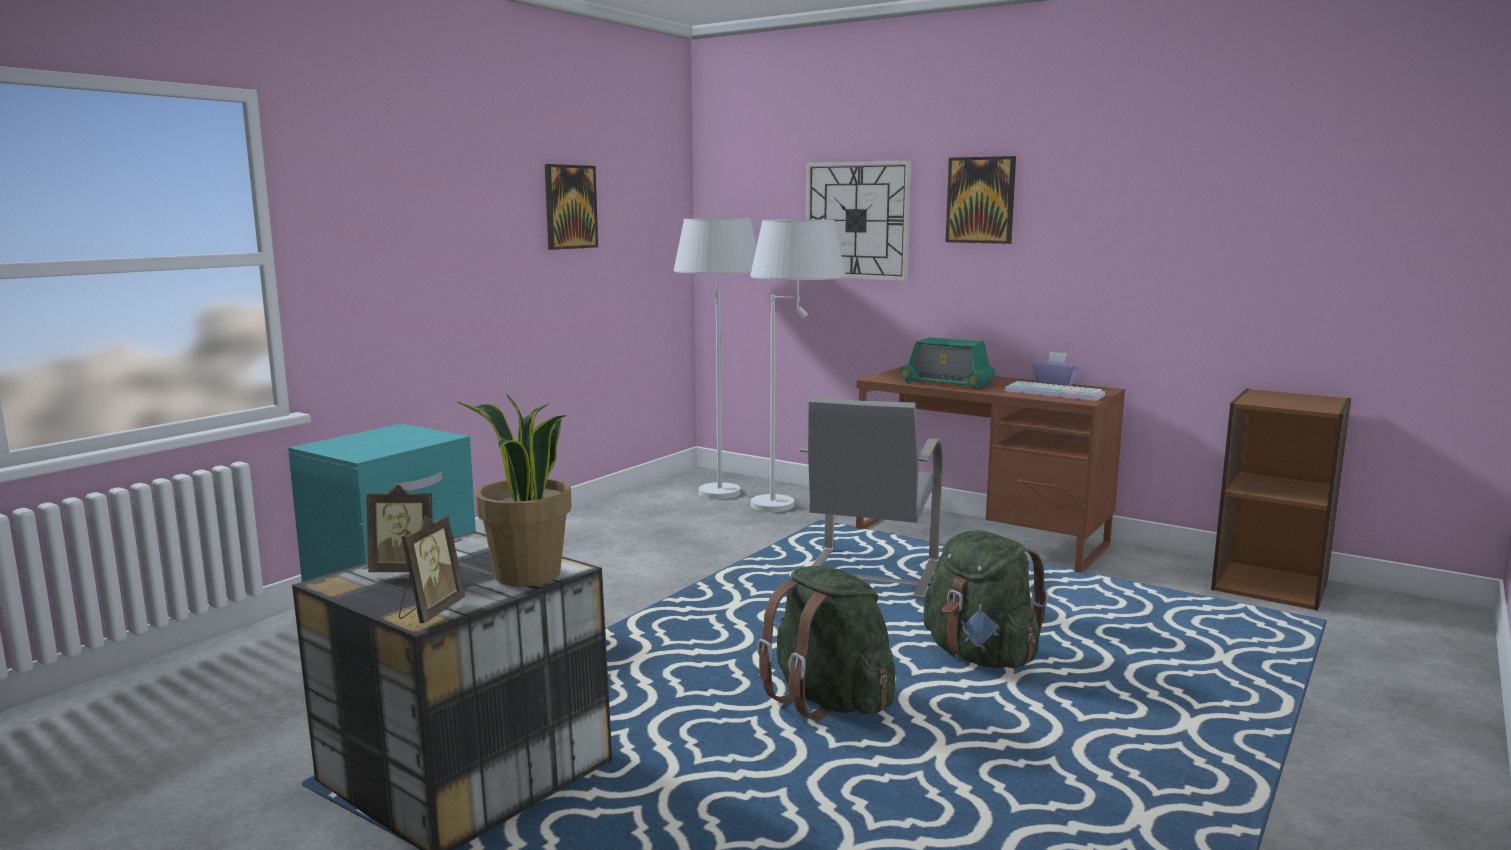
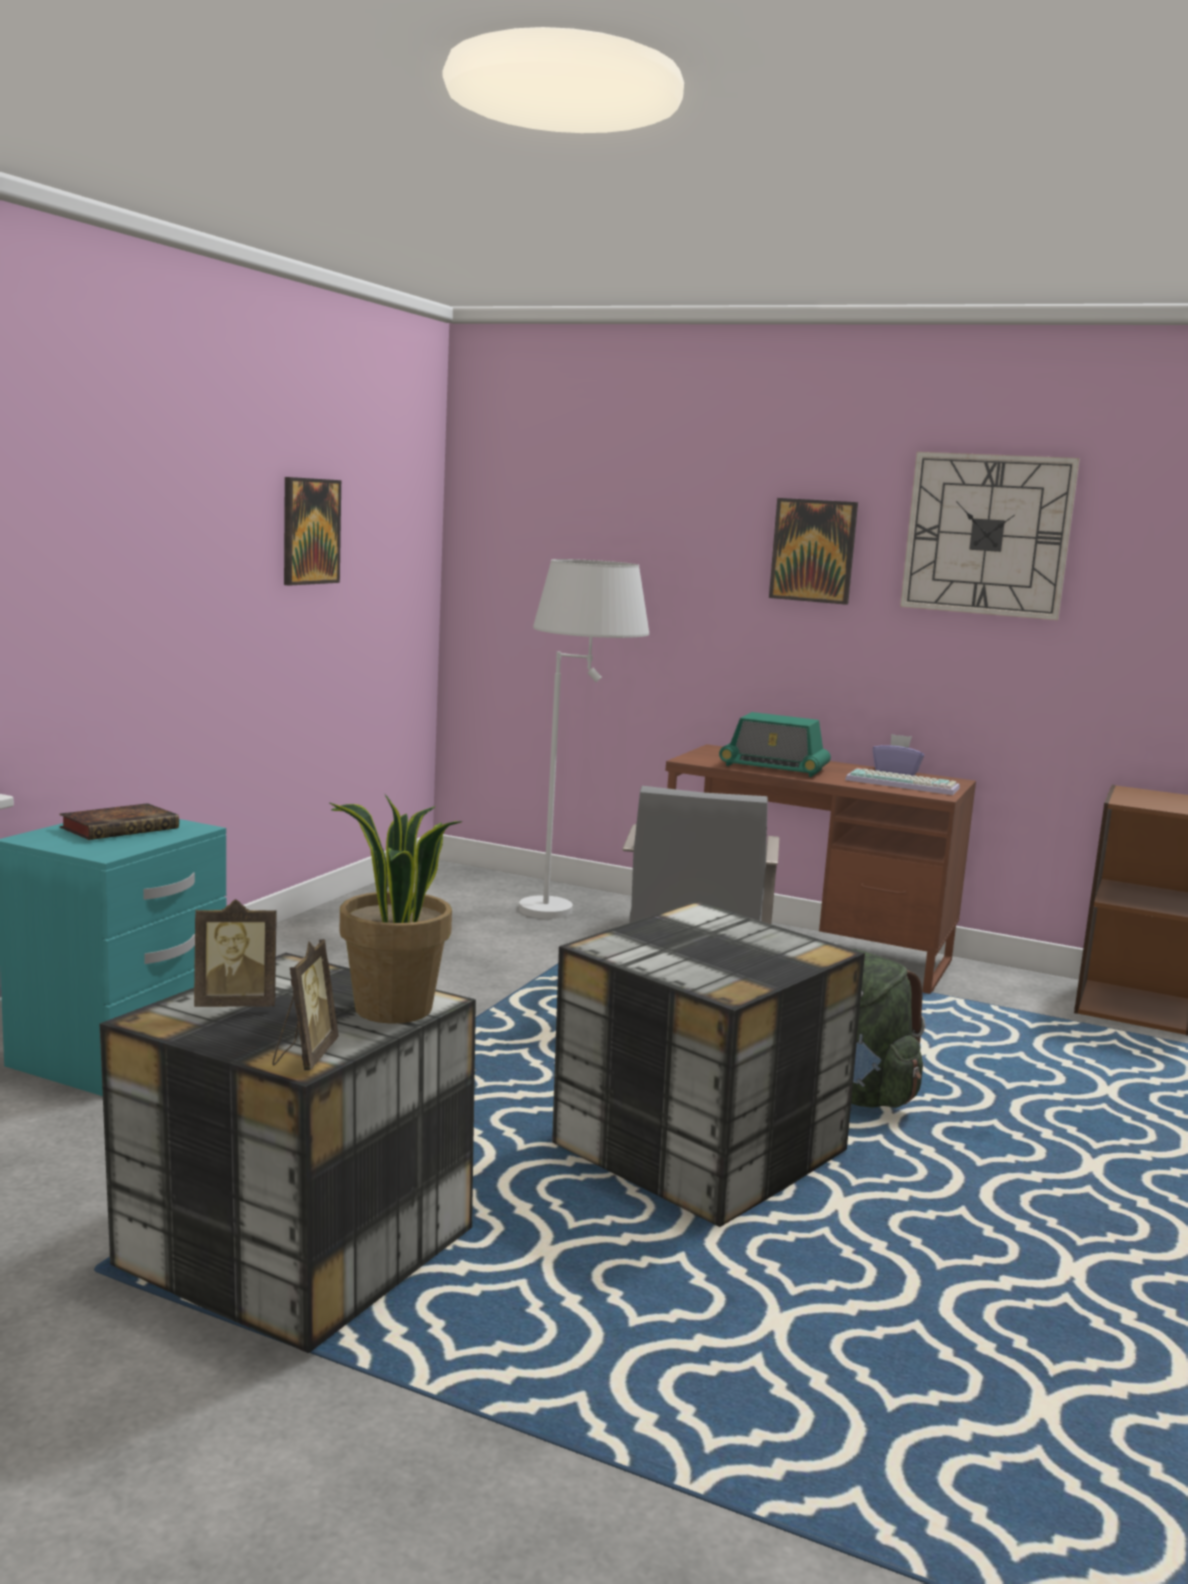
camera: 10 degrees left, 0 degrees up
(389, 437) = (121, 828): none -> book
(719, 486) = (470, 885): white floor lamp -> none
(828, 700) = (695, 1150): green backpack -> storage box
(857, 220) = (658, 564): wall clock -> wall clock (987, 535)

